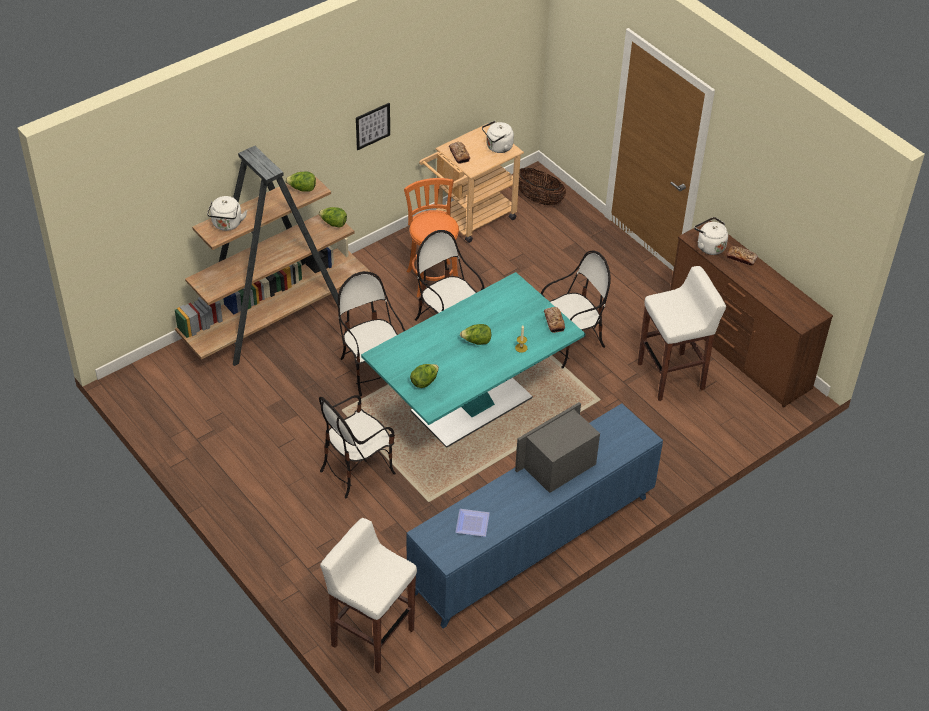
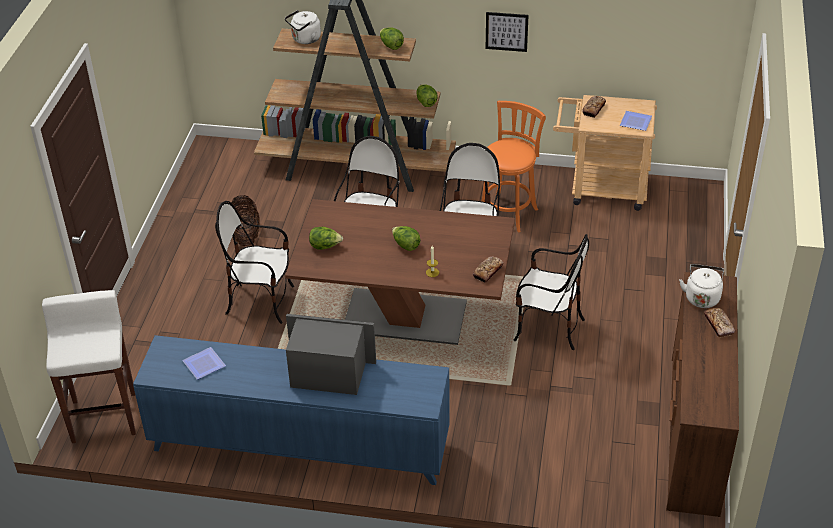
camera: 50 degrees right, 5 degrees down
(471, 405) = (404, 317): turquoise dining table -> brown dining table
(497, 147) = (635, 121): white kettle -> plate
(538, 199) = (681, 208): basket -> basket (245, 235)
(672, 376) = (599, 412): white stool -> none

